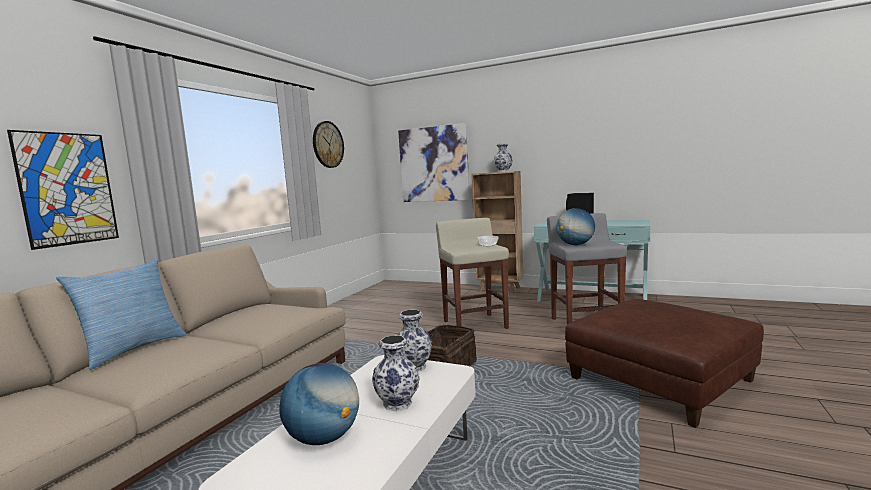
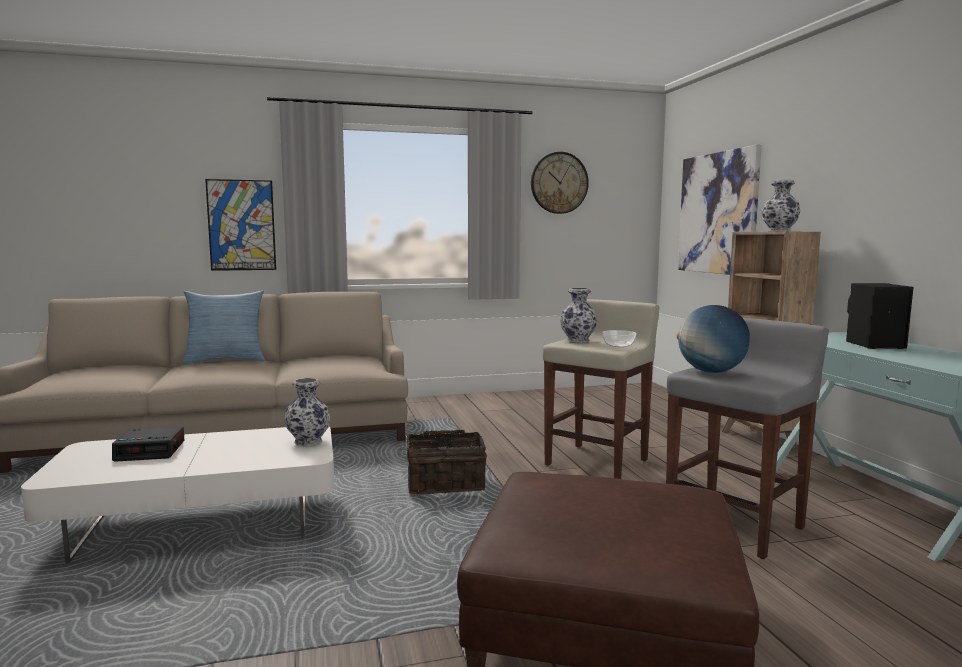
camera: 50 degrees right, 0 degrees up
(324, 438) = (151, 451): globe -> alarm clock
(398, 403) = (225, 455): vase -> vase (578, 340)

